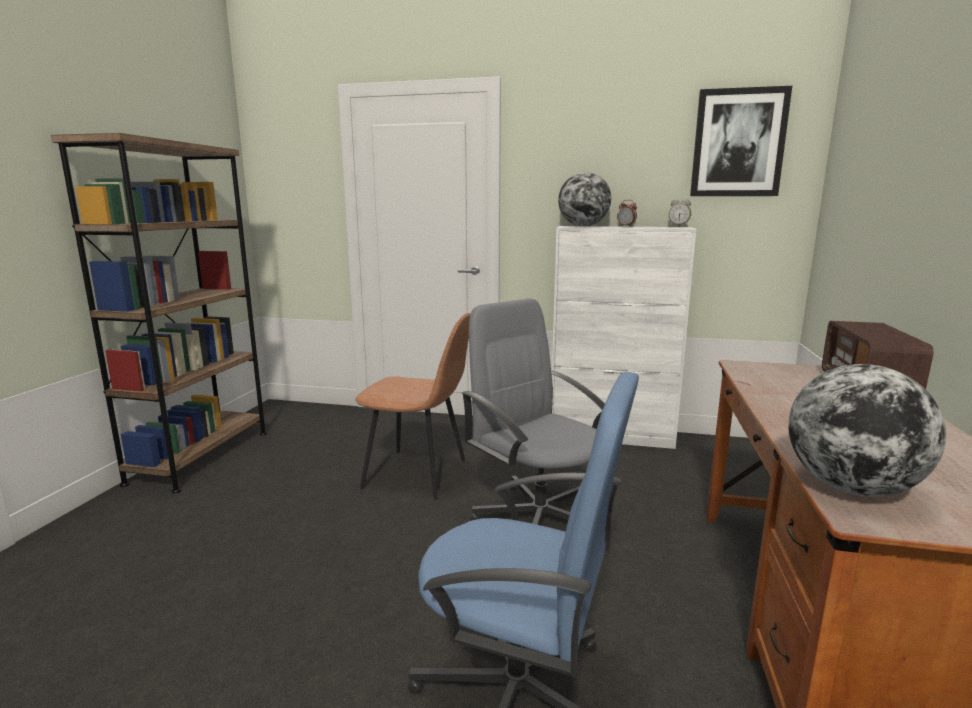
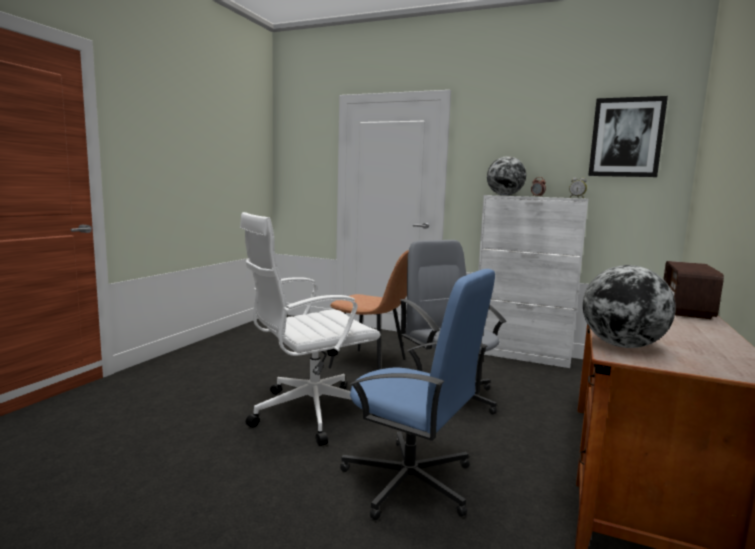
camera: 10 degrees right, 5 degrees down
(201, 456) = (226, 341): brown bookcase -> none
(343, 579) = (309, 413): none -> white office chair

